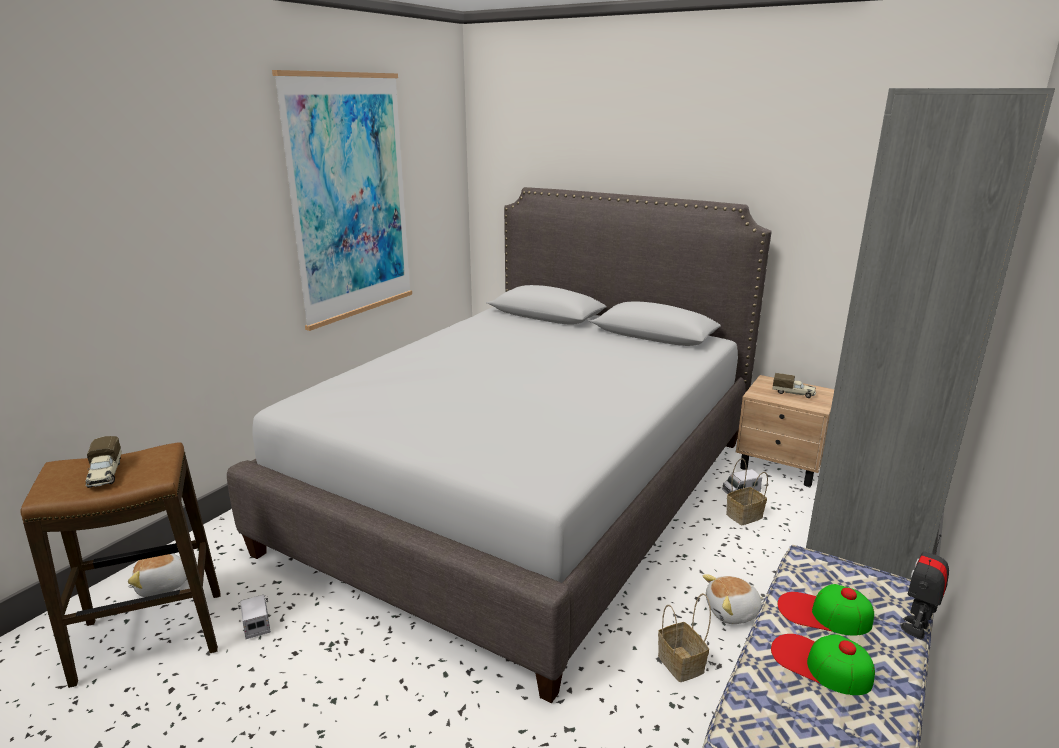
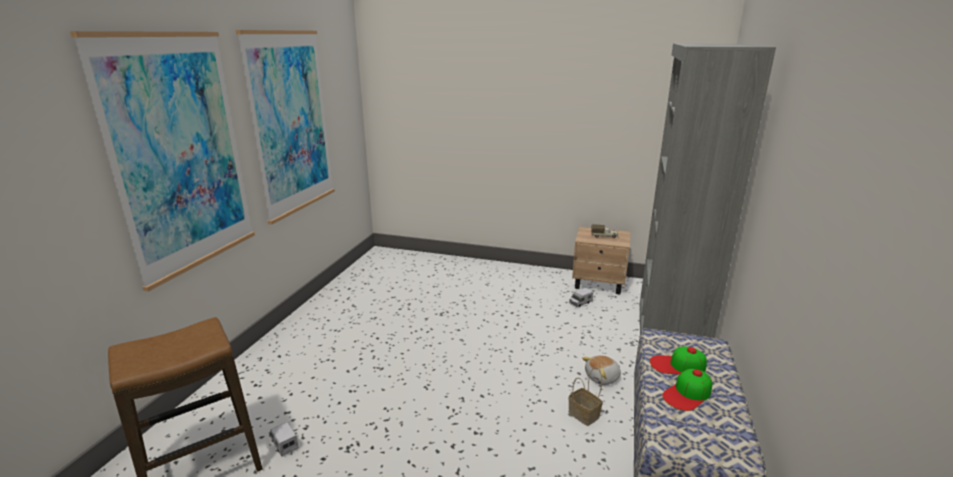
camera: 15 degrees left, 0 degrees up
(105, 474) = (168, 349): toy truck -> none
(163, 586) = (195, 431): plush toy -> none
(180, 230) = (180, 155): none -> picture
(527, 491) = (445, 322): grey bed -> none
(744, 516) = (588, 318): basket -> none
(820, 664) = (687, 394): cap -> cap turned 60 degrees counterclockwise
(916, 627) = (728, 364): toy robot -> none

